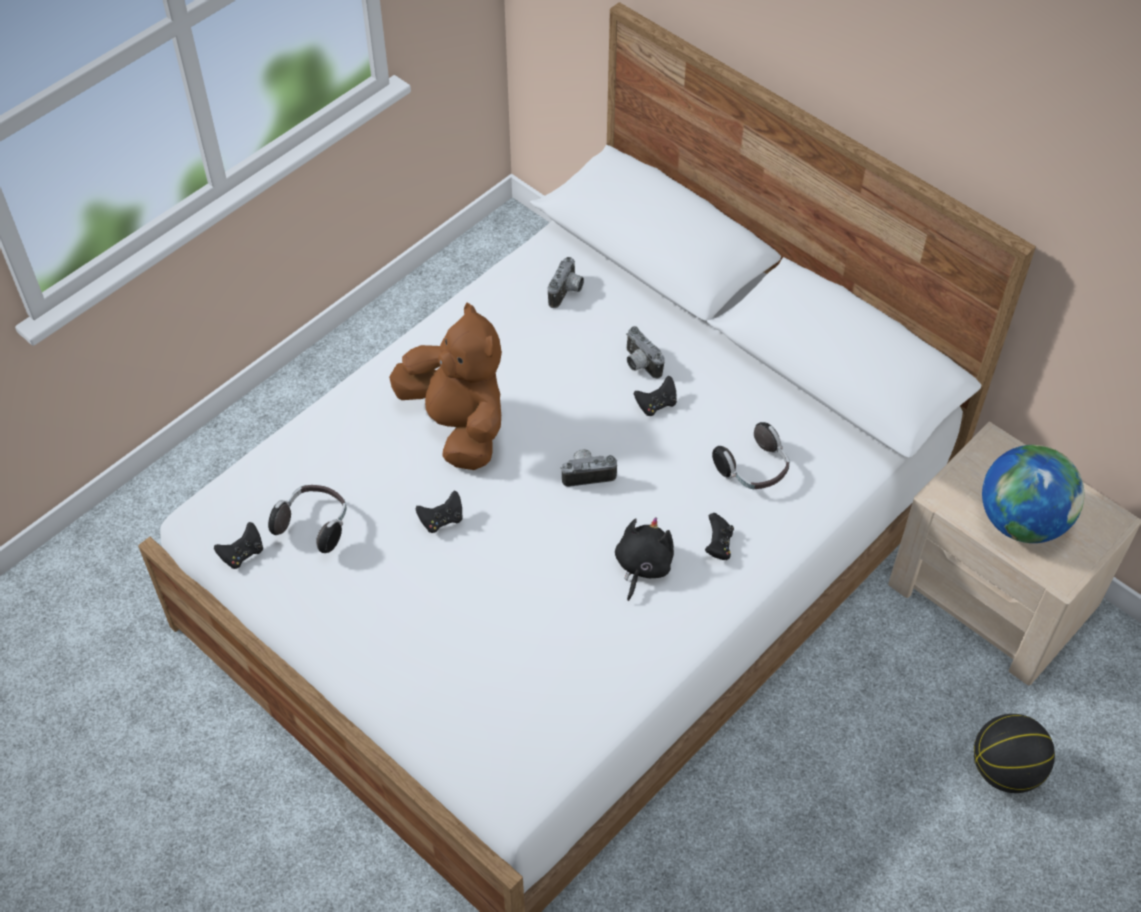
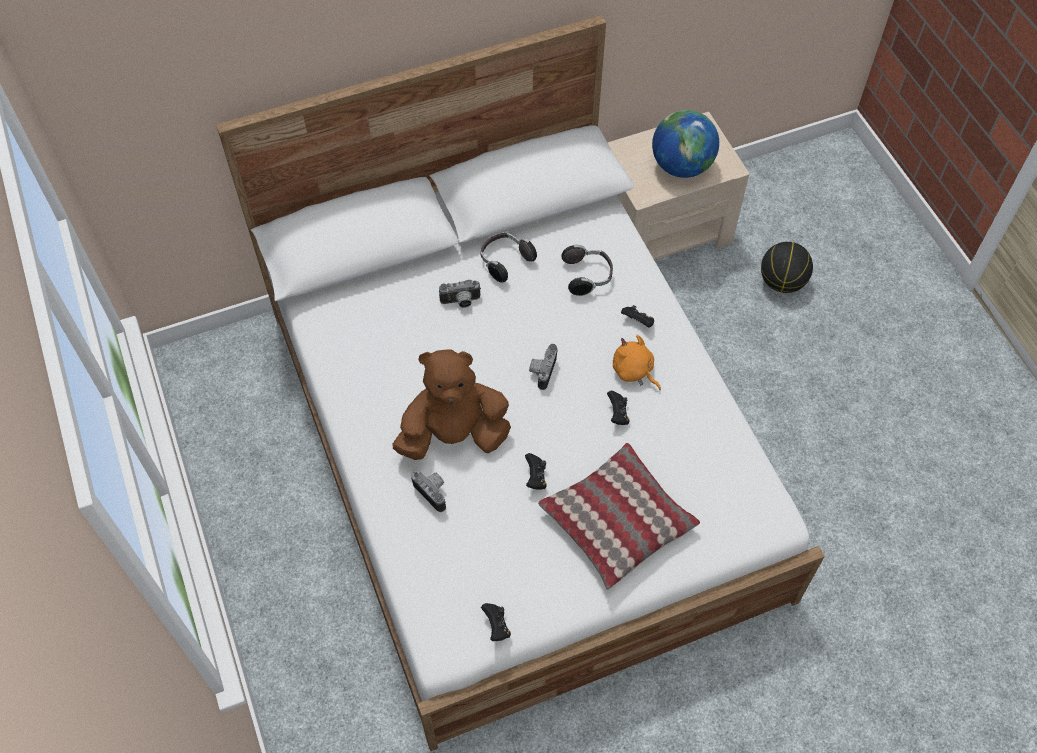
camera: 65 degrees left, 5 degrees up
(314, 525) = (499, 564): headphones -> headphones (505, 261)
(424, 621) = (616, 521): none -> pillow
(567, 292) = (367, 318): camera -> camera (433, 492)
(642, 566) = (634, 371): black plush toy -> orange plush toy
(656, 405) = (502, 307): black game controller -> black game controller (618, 414)

